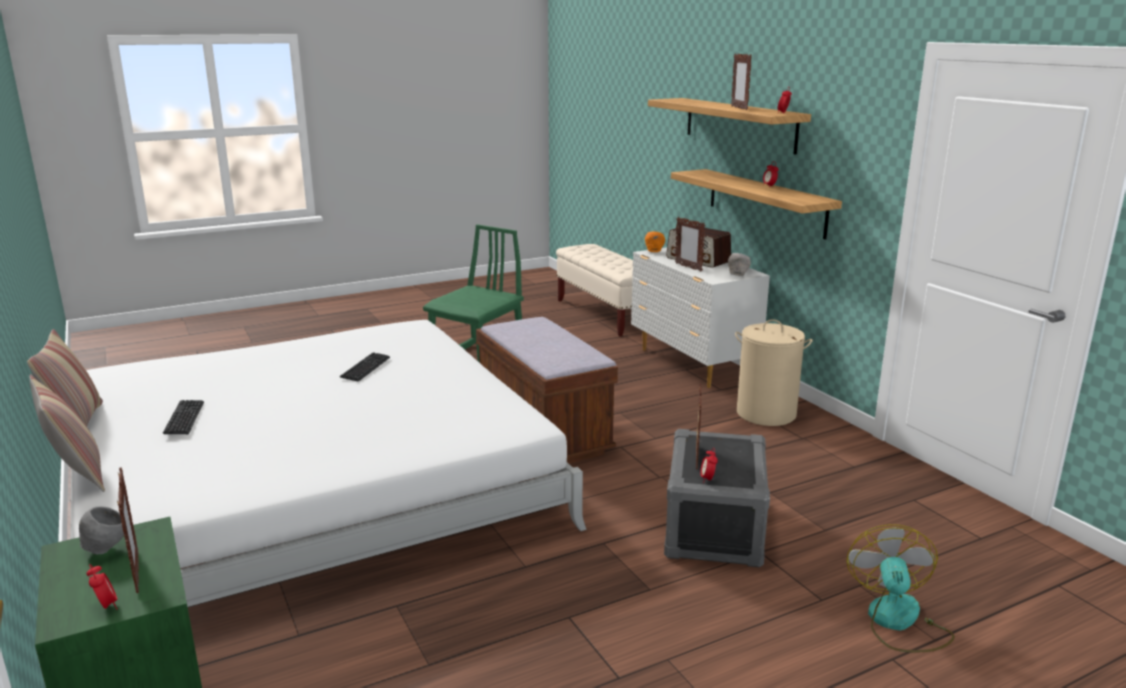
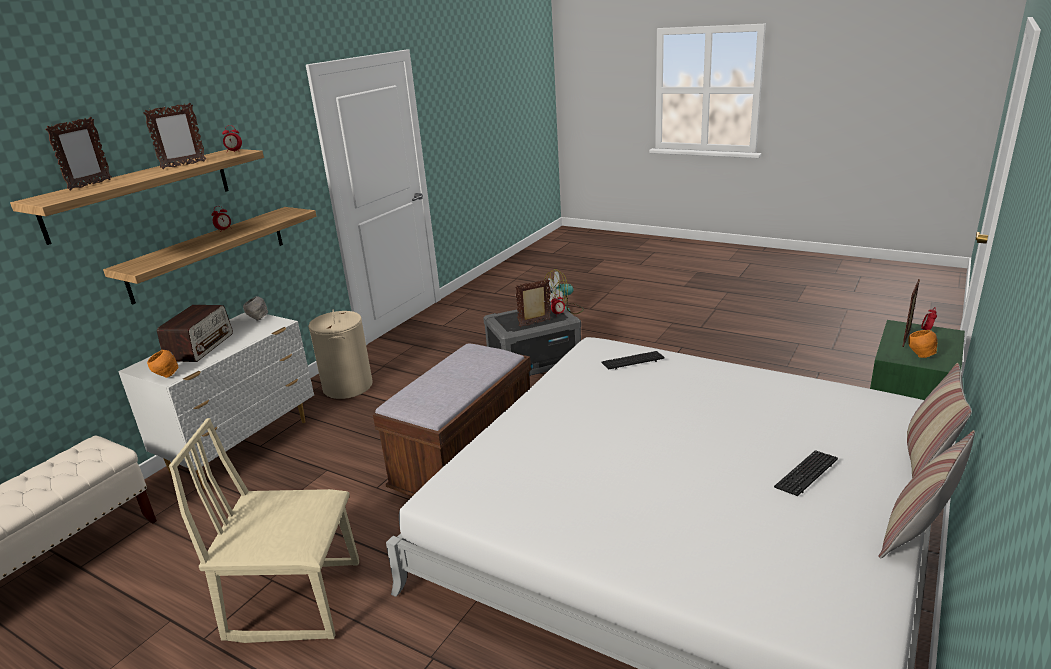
camera: 120 degrees left, 5 degrees up
(106, 550) = (920, 355): grey bowl -> orange bowl
(365, 368) = (591, 451): keyboard -> keyboard (633, 361)
(478, 360) = (295, 599): green chair -> beige chair
(688, 267) = (237, 343): picture frame -> picture frame (90, 185)

